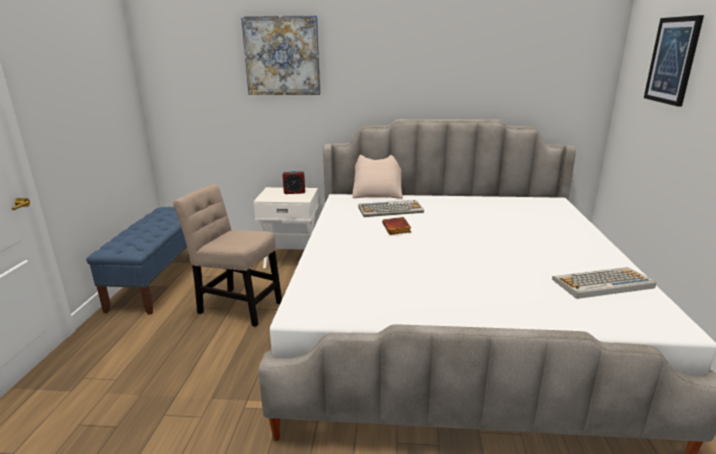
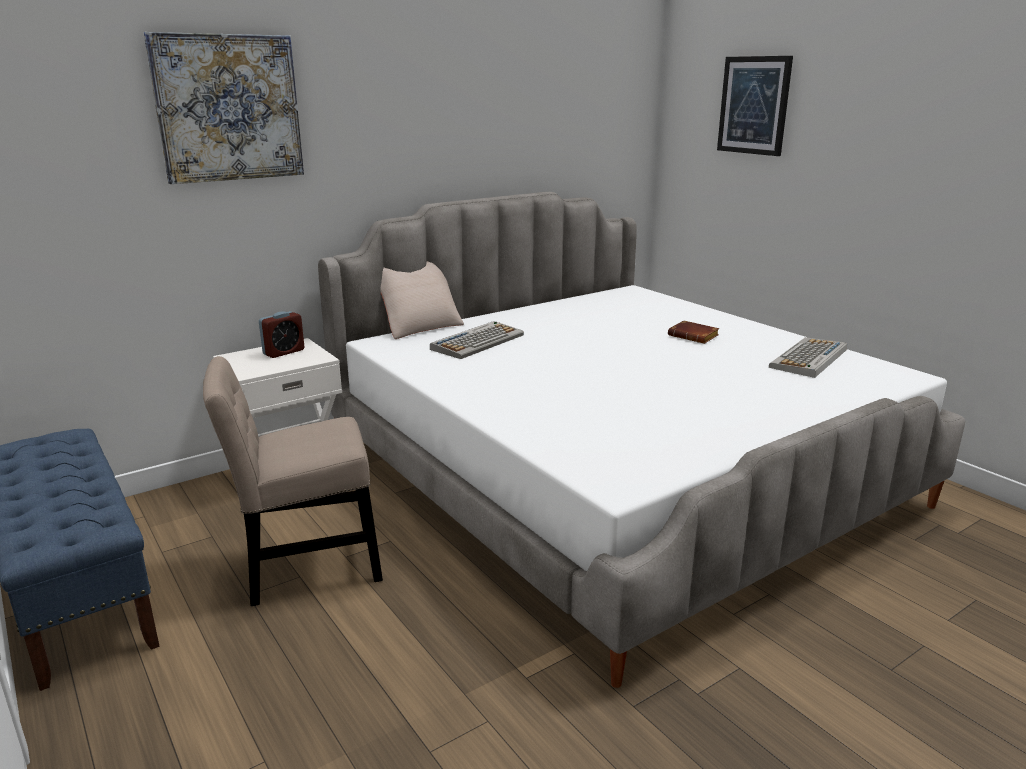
camera: 40 degrees left, 0 degrees up
(397, 229) = (533, 362): brown book -> brown book (694, 336)

